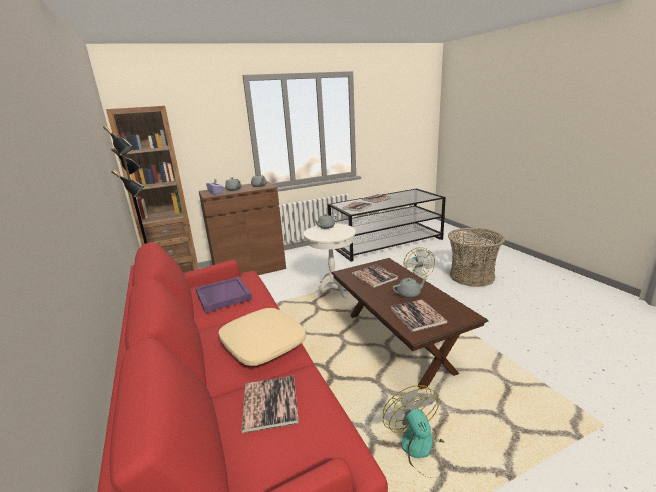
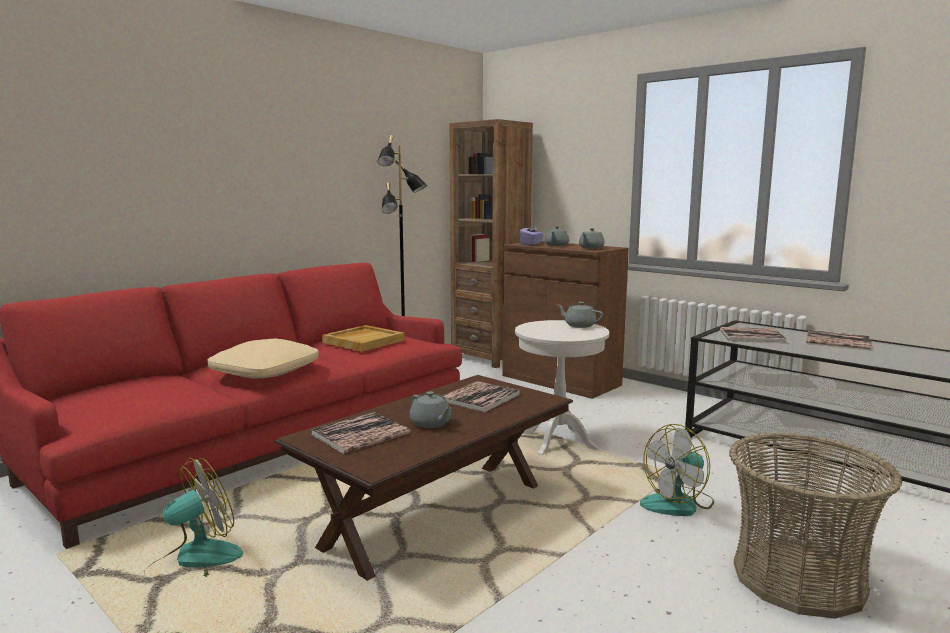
camera: 65 degrees right, 10 degrees down
(223, 296) = (363, 341): purple tray -> beige tray
(270, 404) = (158, 388): book -> none

